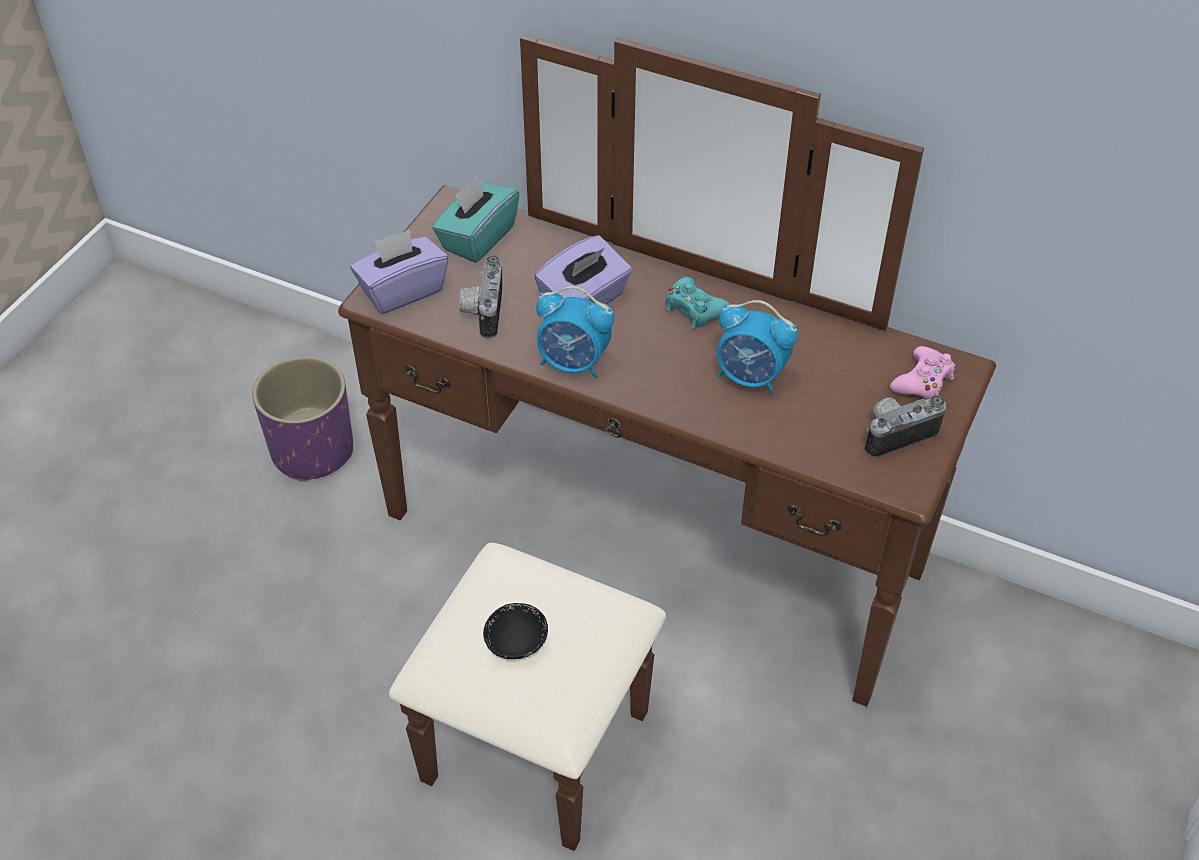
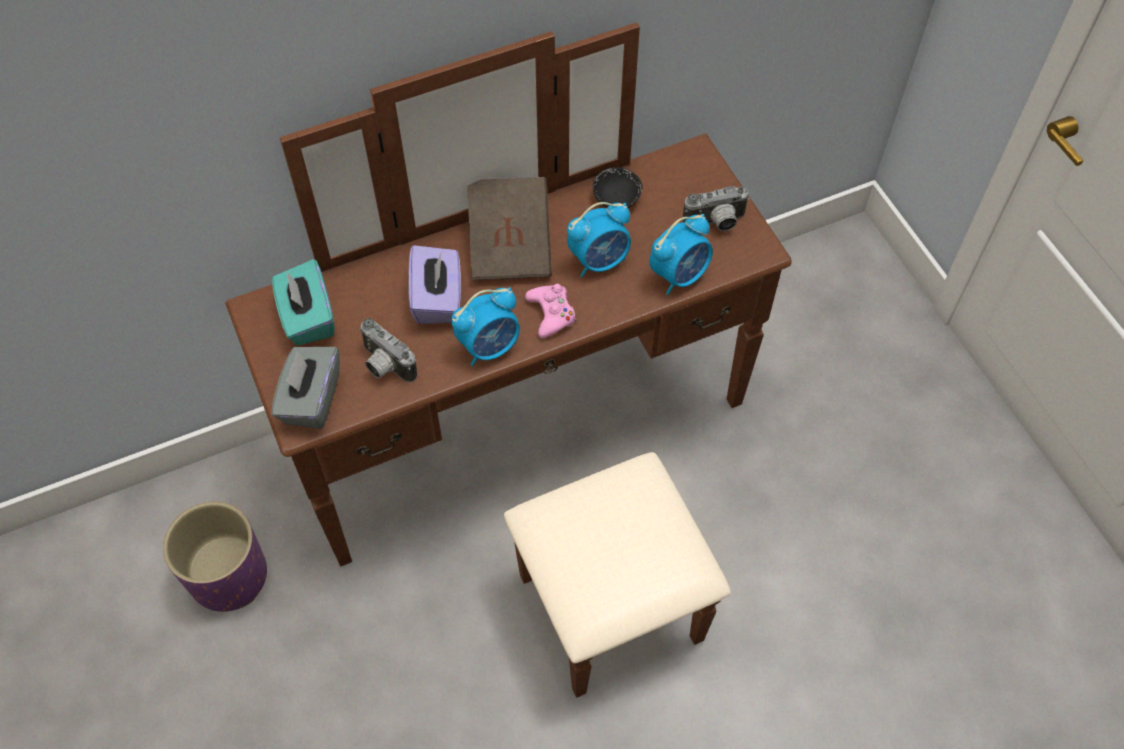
camera: 50 degrees left, 10 degrees up
(402, 290) = (311, 400): purple tissue box -> grey tissue box
(516, 642) = (613, 553): black bowl -> black bowl (616, 198)
(694, 309) = (510, 245): turquoise game controller -> brown book
(803, 443) = (679, 275): none -> alarm clock
(896, 433) = (715, 224): camera -> camera turned 120 degrees counterclockwise
(923, 382) = (688, 179): pink game controller -> pink game controller (551, 314)

